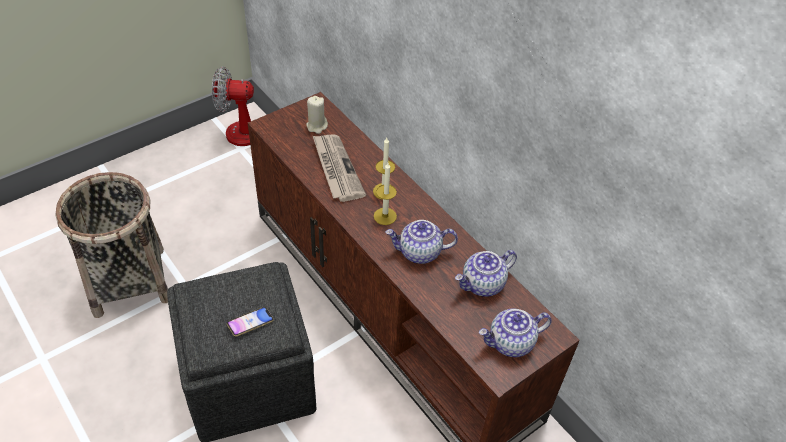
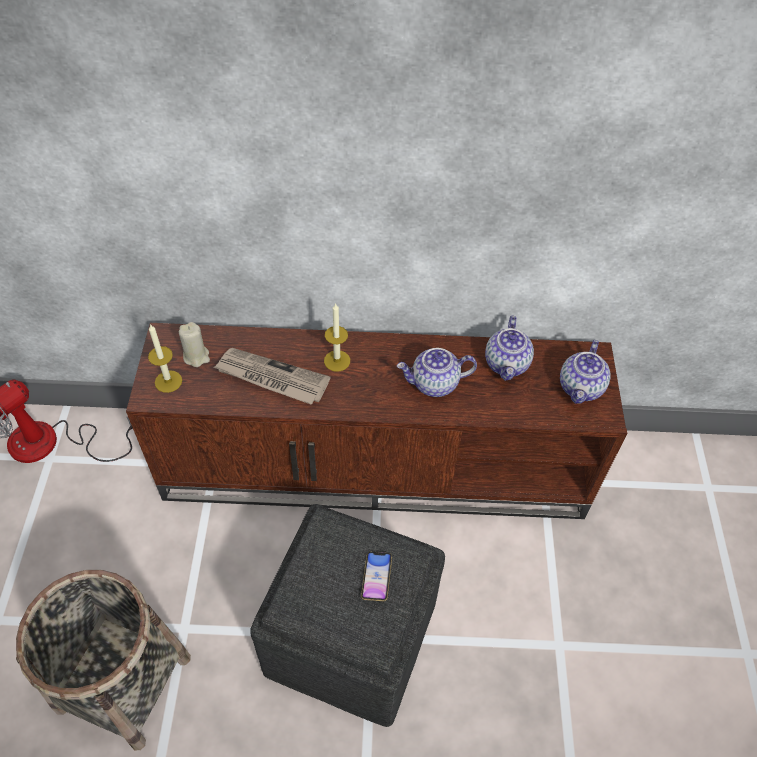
camera: 50 degrees left, 5 degrees up
(385, 216) = (368, 380): candle -> candle (168, 381)
(419, 253) = (434, 384): teapot -> teapot turned 45 degrees clockwise

